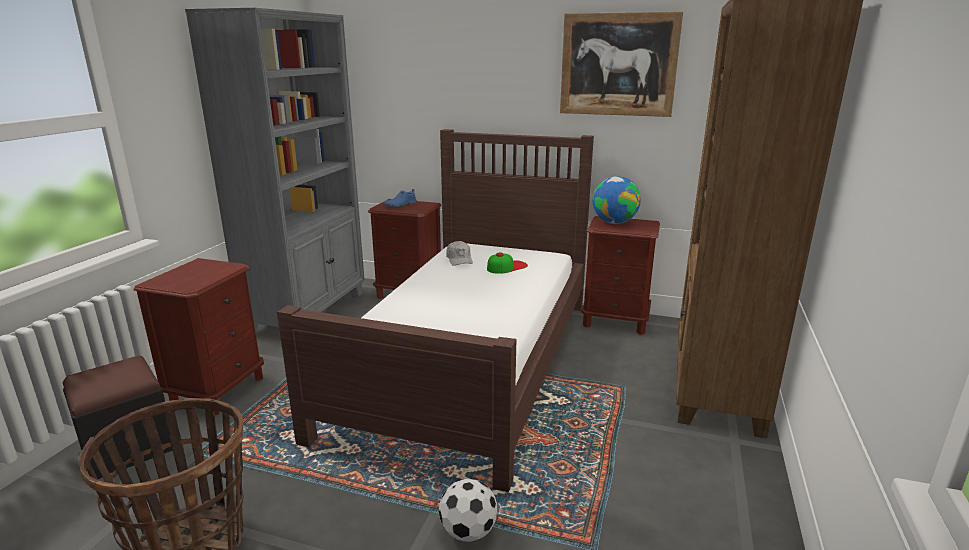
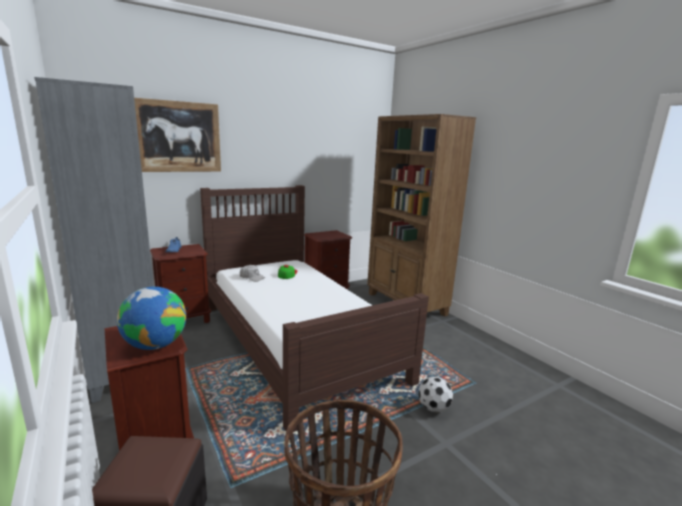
camera: 50 degrees left, 5 degrees down
(614, 222) = (322, 234): globe -> globe (155, 345)
(618, 65) = (311, 143): picture -> picture (178, 137)

